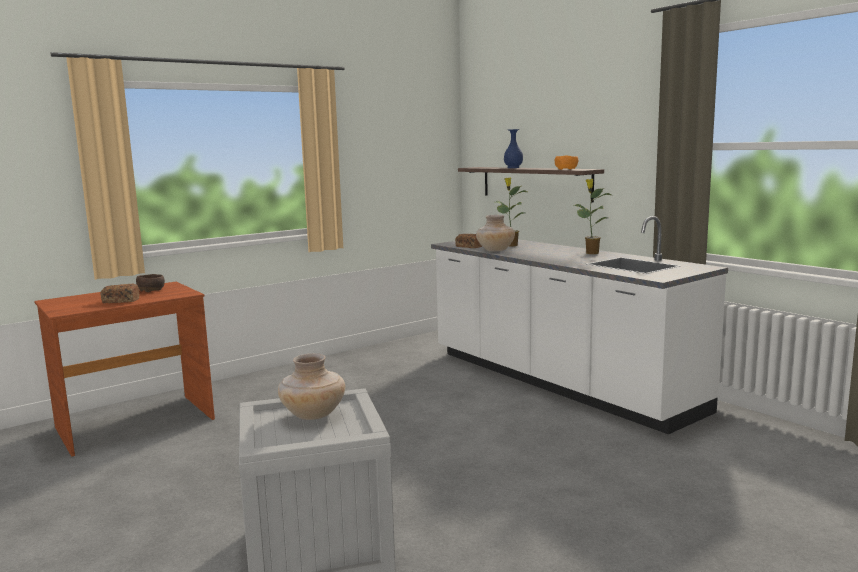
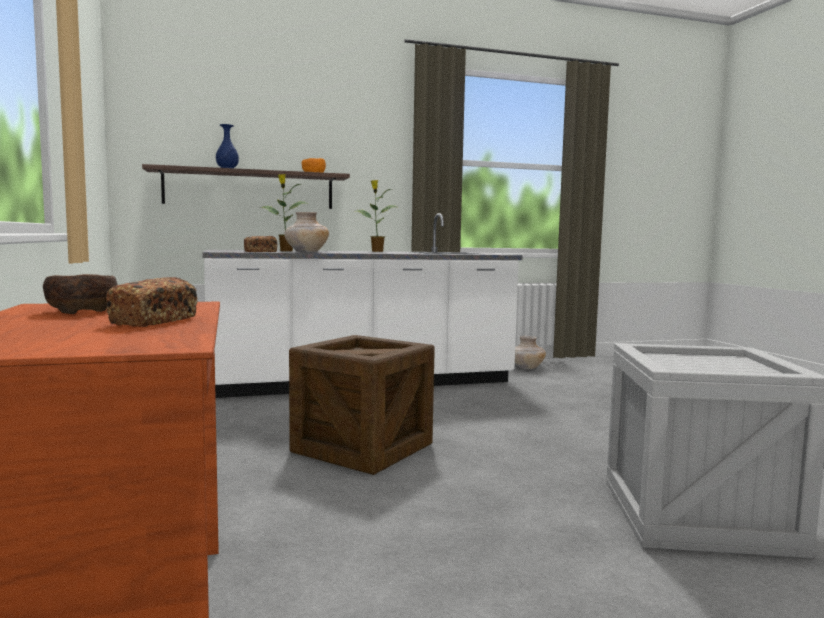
camera: 70 degrees left, 5 degrees down
(313, 415) = (681, 363): beige vase -> beige vase (526, 368)
(382, 416) = (362, 448): none -> crate

